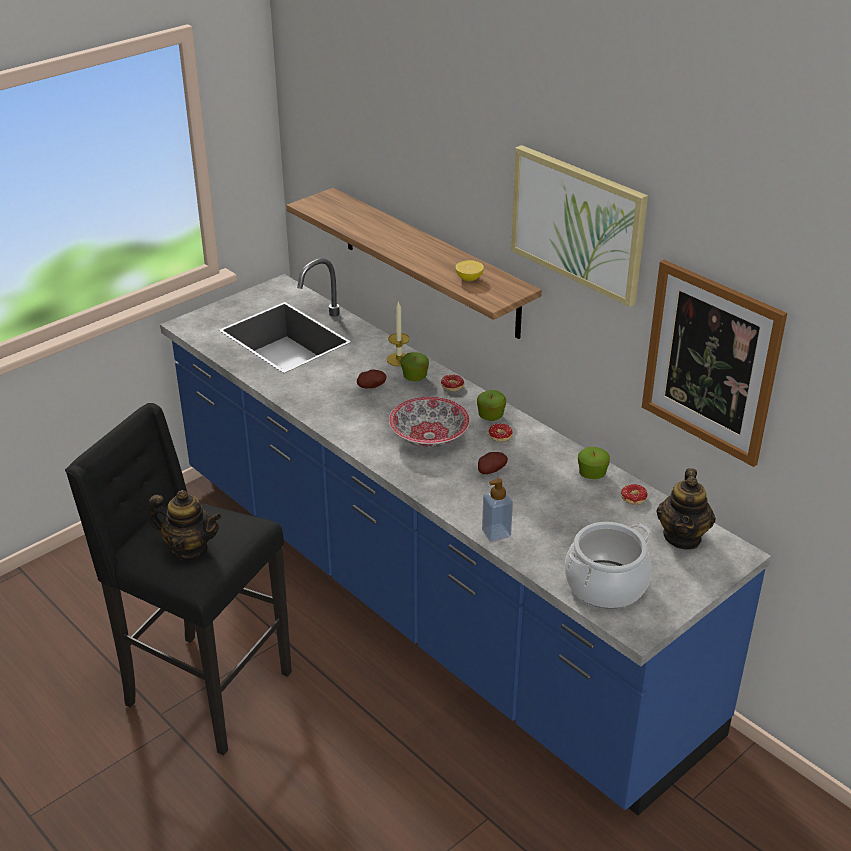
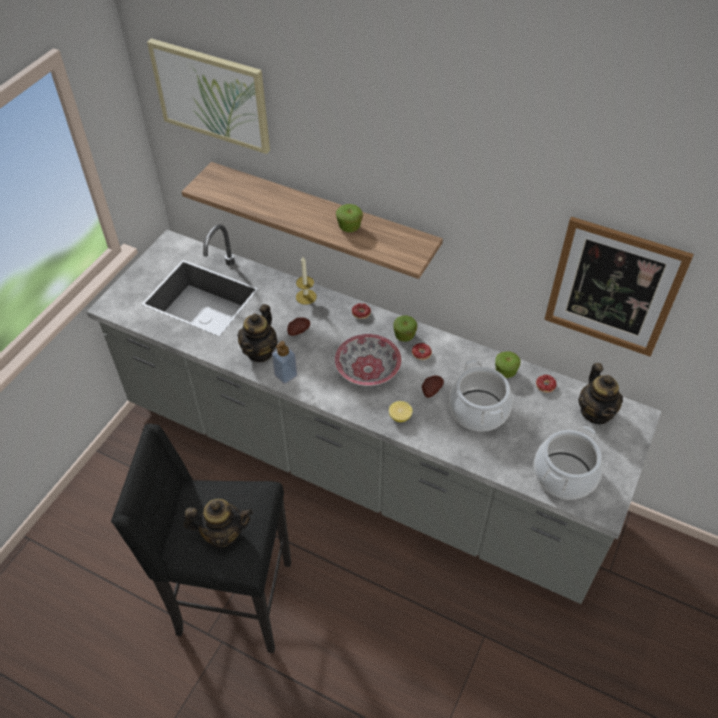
camera: 20 degrees left, 15 degrees up
(319, 395) = (260, 351): none -> teapot
(414, 377) = (327, 312): apple -> apple (349, 227)
(425, 596) = (359, 462): blue counter -> grey counter
(469, 279) = (380, 241): lemon -> lemon (400, 417)
(496, 533) = (463, 451): soap dispenser -> soap dispenser (285, 375)
(536, 501) = (478, 410): none -> cooking pot
(578, 223) = (482, 189): picture -> picture (212, 95)

